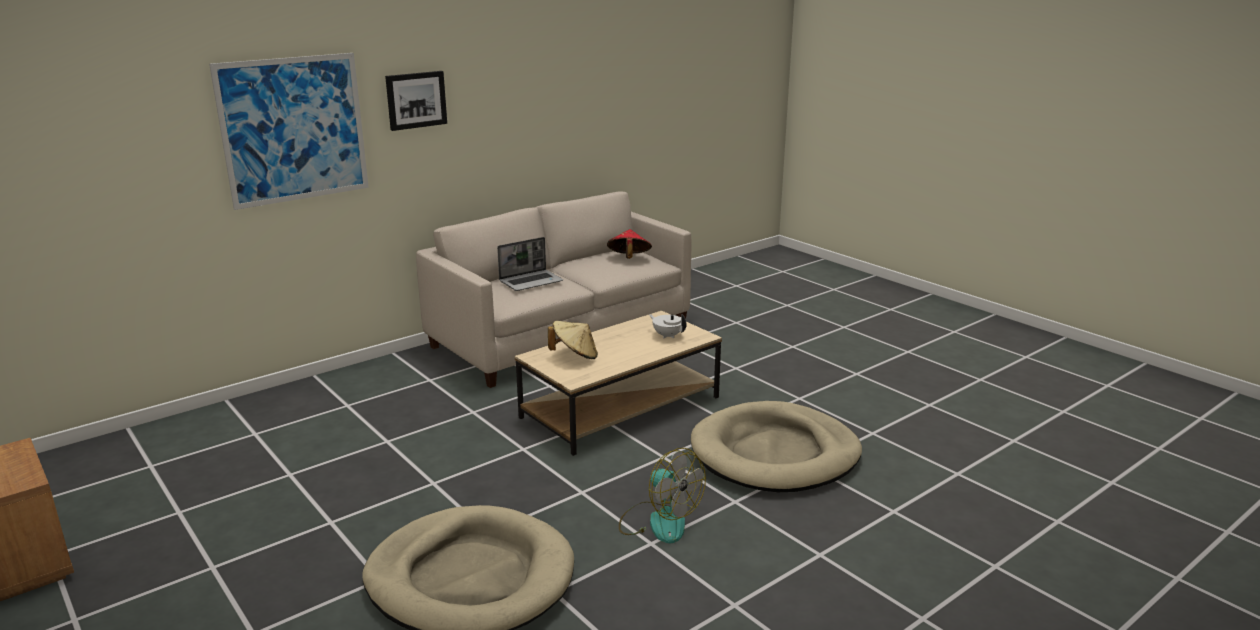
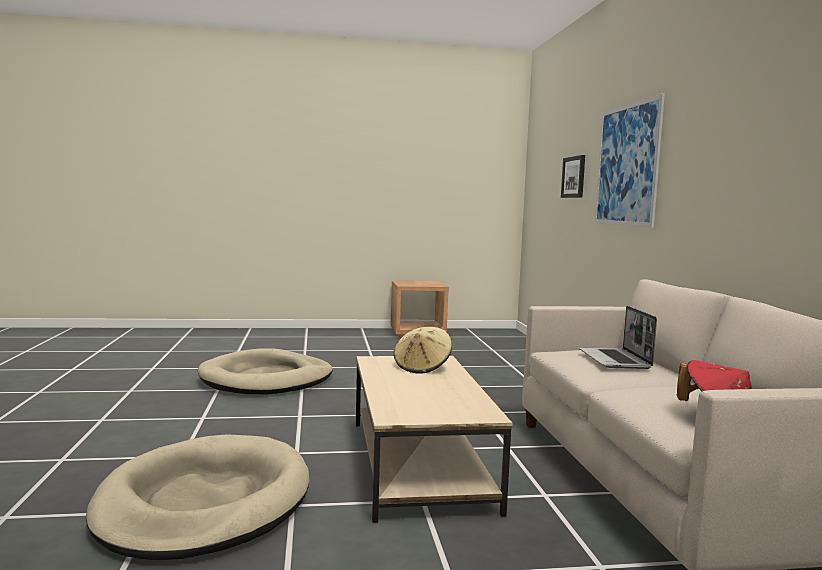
camera: 120 degrees right, 15 degrees down
(416, 100) = (697, 140): picture -> picture (574, 177)
(659, 521) = (218, 426): fan -> none
(667, 335) = (420, 404): white teapot -> none

